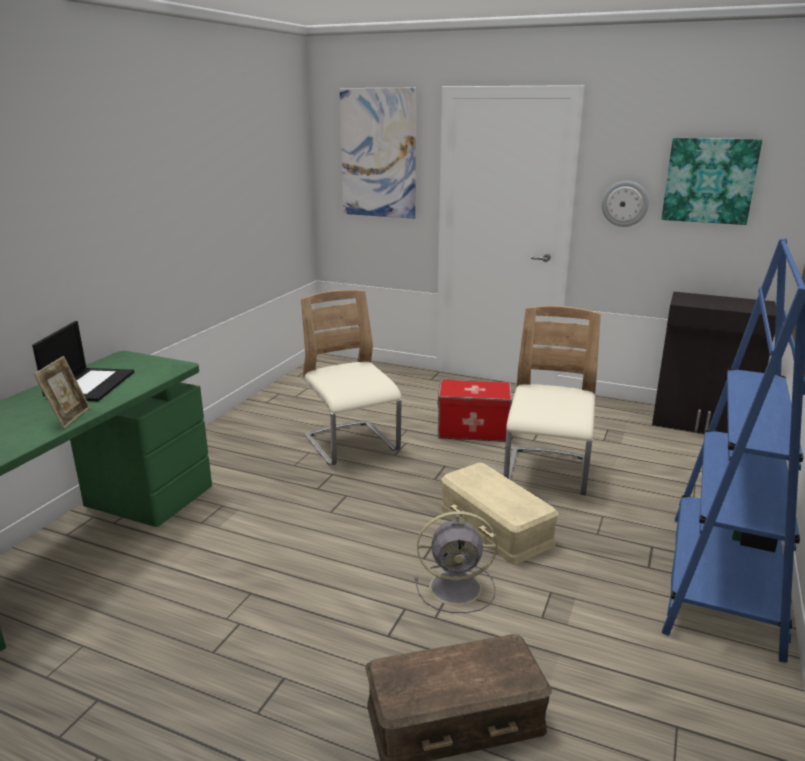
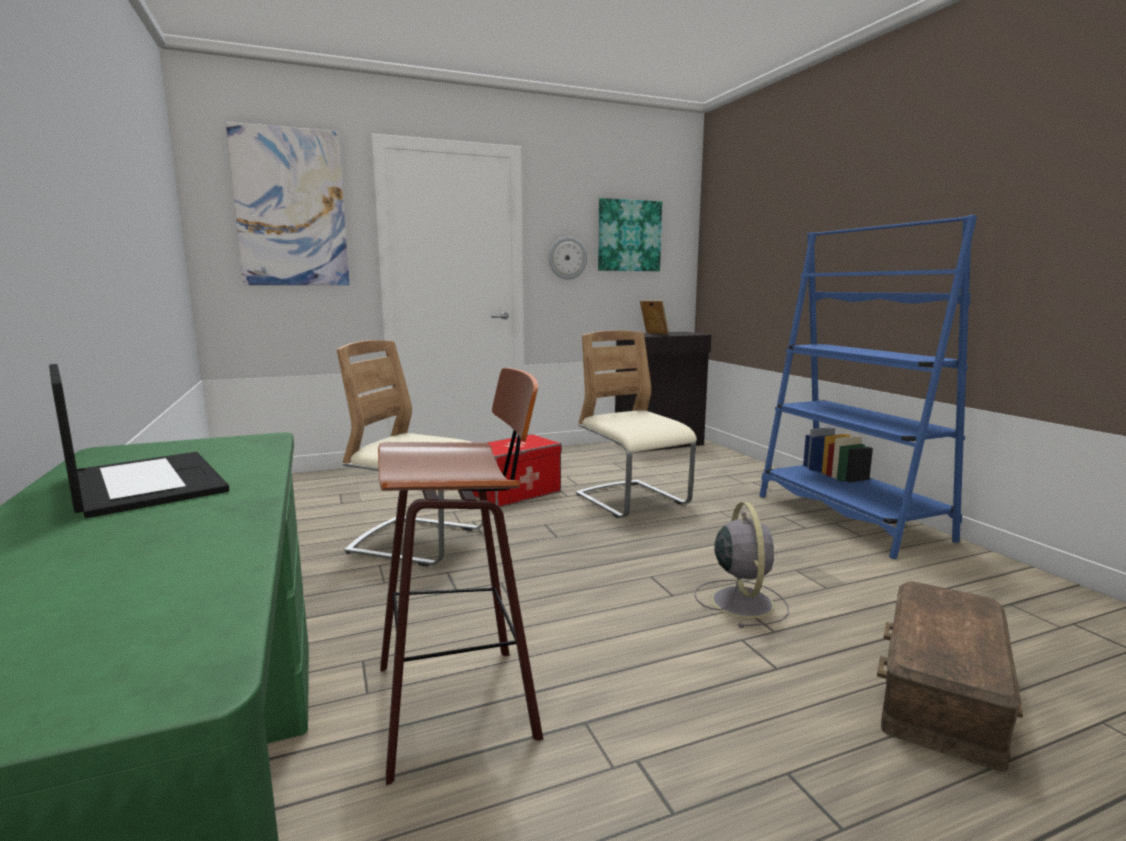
camera: 45 degrees left, 10 degrees down
(68, 417) = (224, 519): picture frame -> picture frame (653, 334)
(224, 549) = (461, 701): none -> stool
(458, 587) = (741, 601): grey fan -> grey fan turned 45 degrees counterclockwise
(496, 526) = (672, 547): beige storage box -> none

